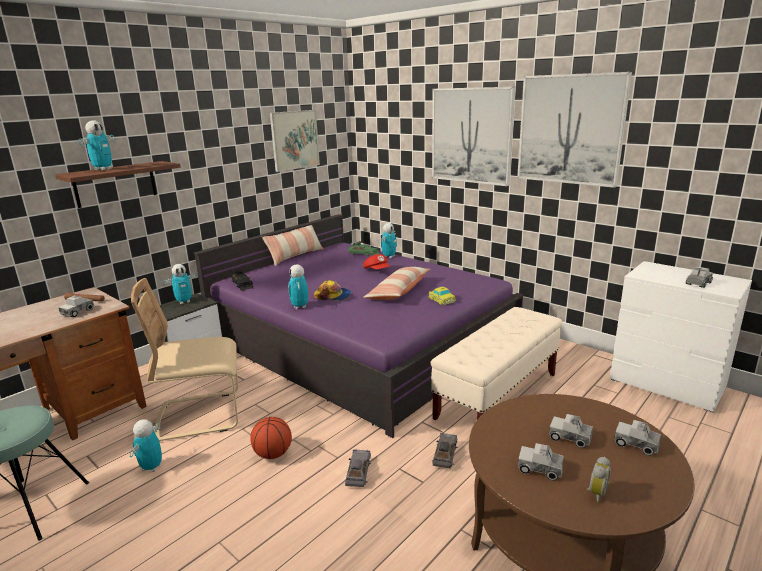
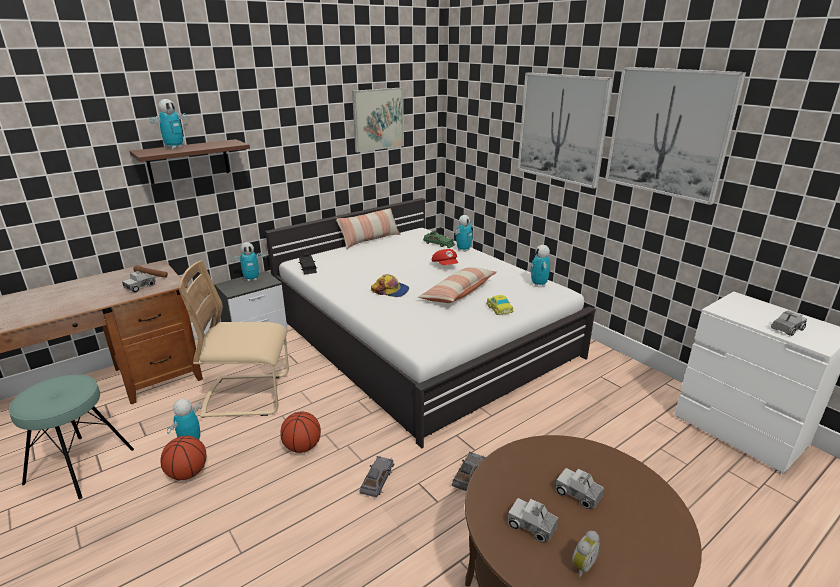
camera: 10 degrees right, 5 degrees up
(157, 496) = (188, 474): none -> basketball
(299, 306) = (353, 300): toy robot -> toy robot (538, 284)
(360, 341) = (420, 336): purple bed -> white bed
(497, 396) = (544, 417): beige bench -> none
(636, 444) = (649, 515): toy truck -> none

